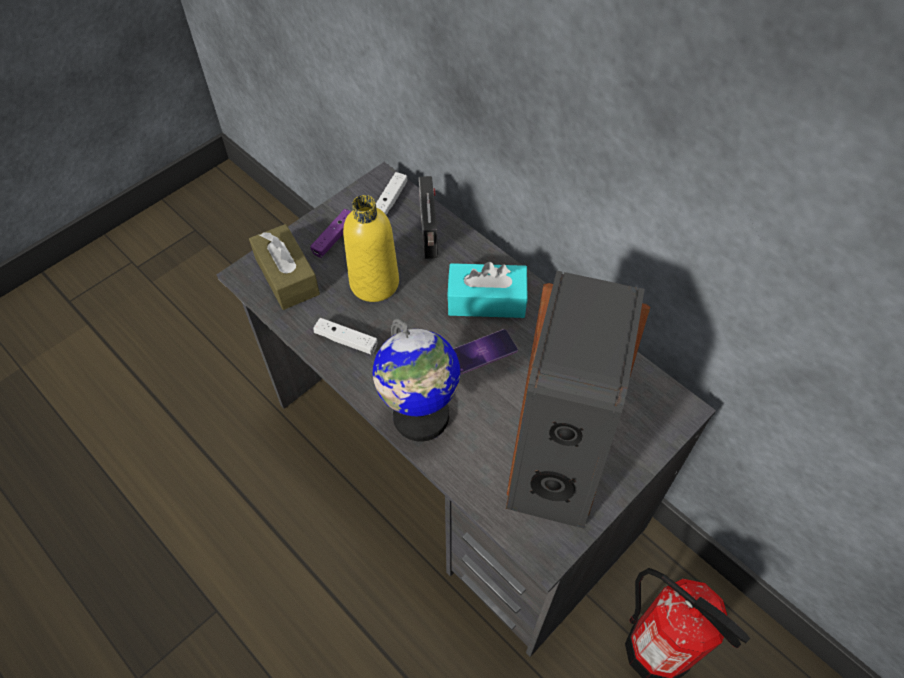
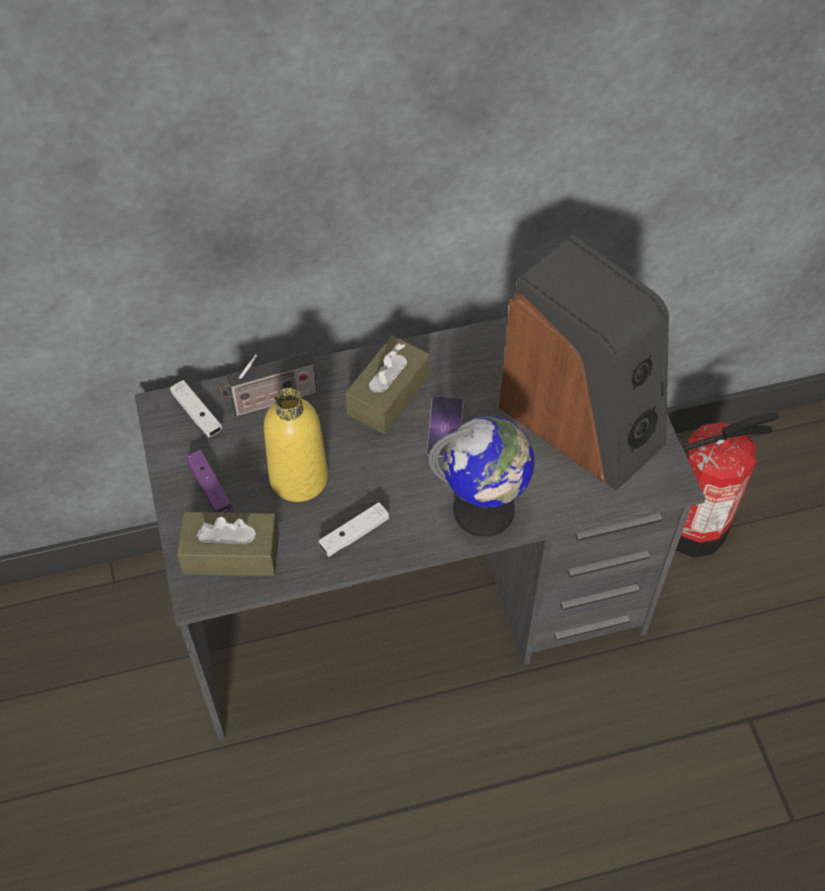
camera: 60 degrees left, 0 degrees up
(430, 234) = (270, 401): radio -> radio turned 135 degrees clockwise
(486, 300) = (388, 395): turquoise tissue box -> brown tissue box

